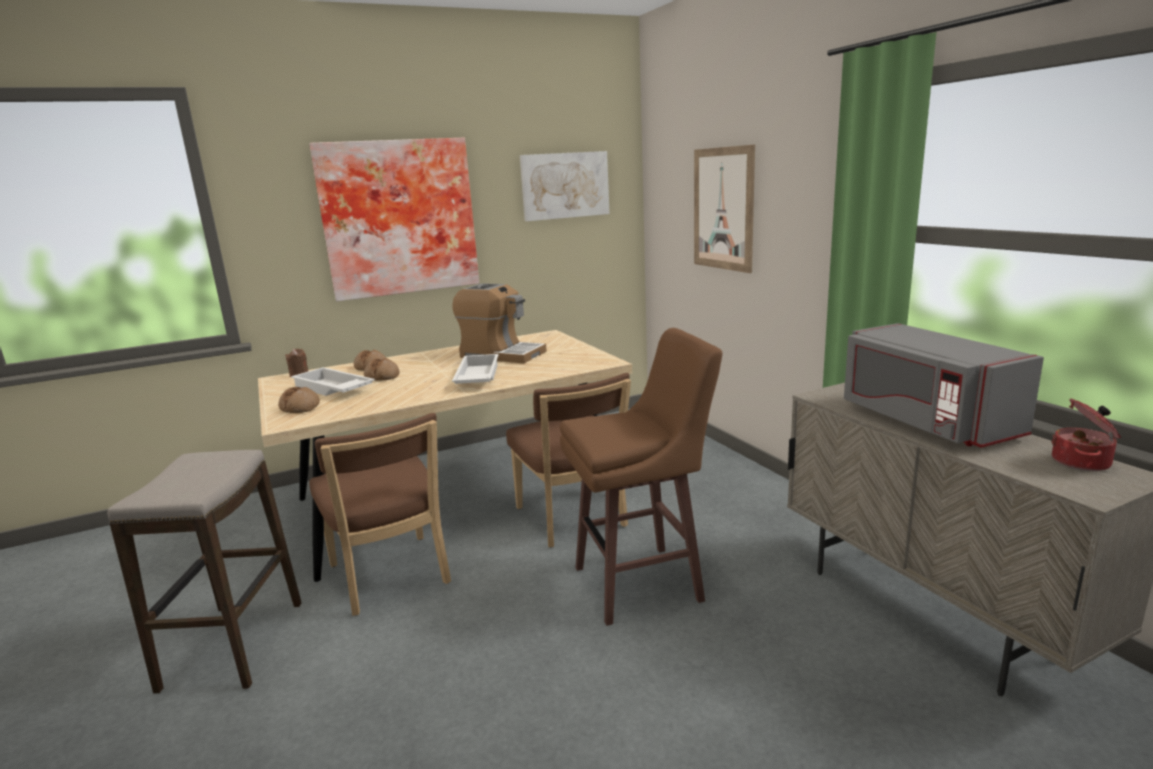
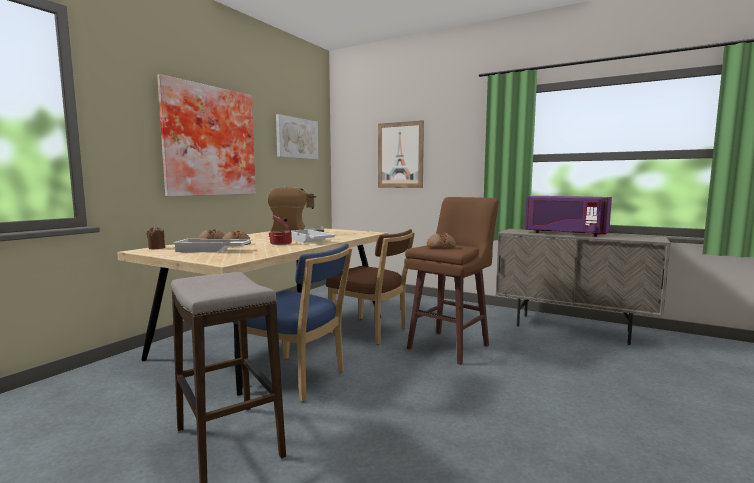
camera: 35 degrees left, 10 degrees down
(300, 407) = (213, 257): bread -> bread (441, 247)
(391, 577) = (297, 379): brown chair -> blue chair
(924, 420) = (565, 233): grey microwave -> purple microwave
(1082, 462) = (635, 236): cooking pot -> cooking pot (281, 243)

